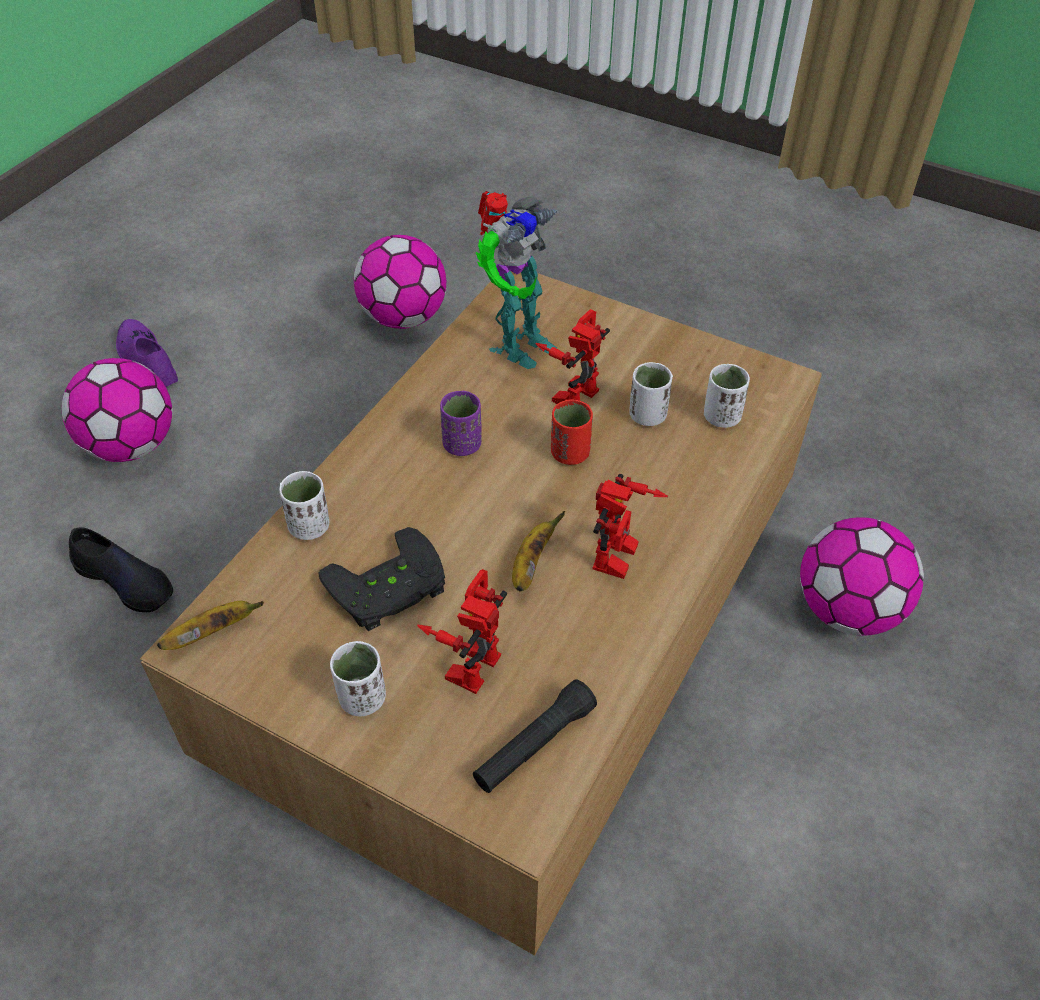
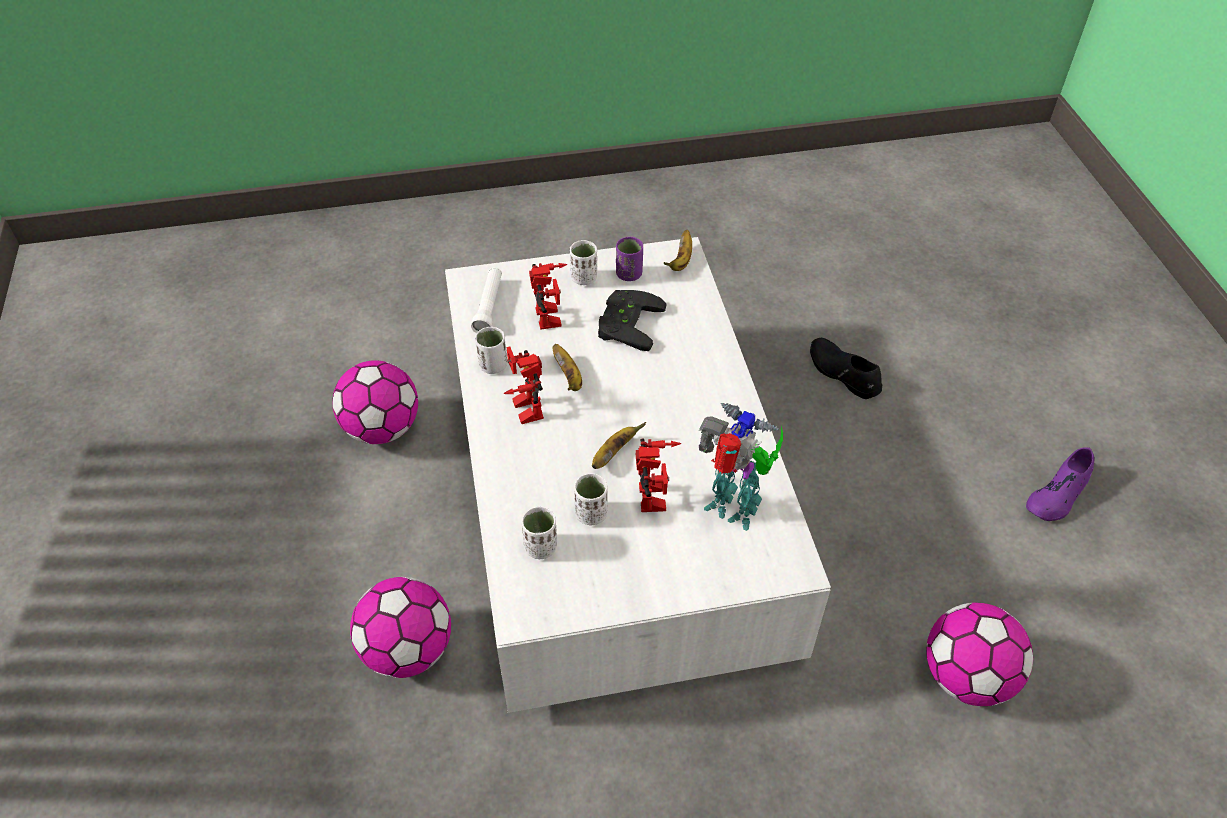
camera: 140 degrees right, 0 degrees up
(125, 580) = (843, 373): black shoe -> black shoe turned 60 degrees clockwise
(131, 446) = (965, 436): football -> football (382, 429)
(147, 361) = (1058, 494): purple shoe -> purple shoe turned 120 degrees clockwise
(309, 527) = (703, 324): white cup -> white cup (493, 366)
(462, 445) = (682, 417): purple cup -> purple cup (629, 274)
(516, 345) = (734, 511): toy robot -> toy robot turned 120 degrees clockwise
(518, 621) = (612, 497): brown coffee table -> white coffee table
(534, 745) = (489, 306): black flashlight -> white flashlight
(570, 453) = (613, 453): red cup -> banana

